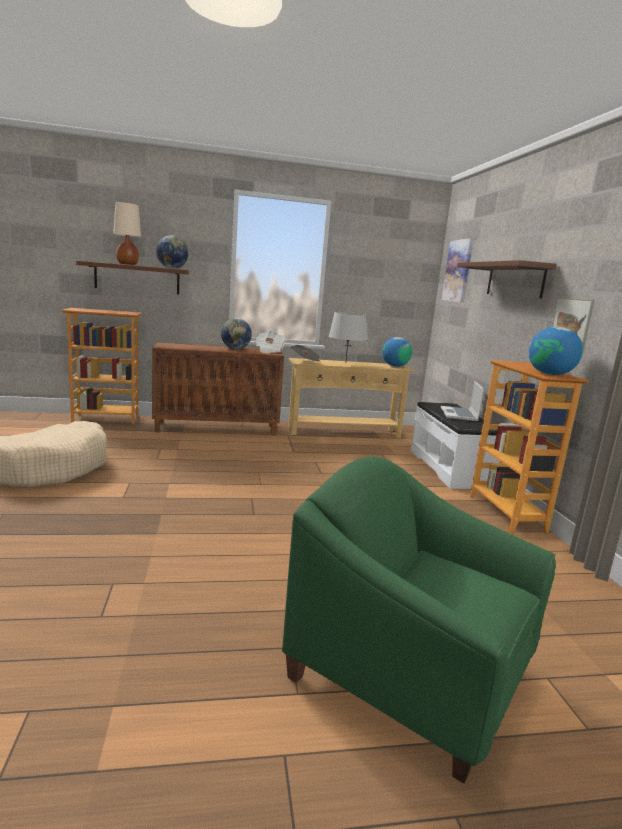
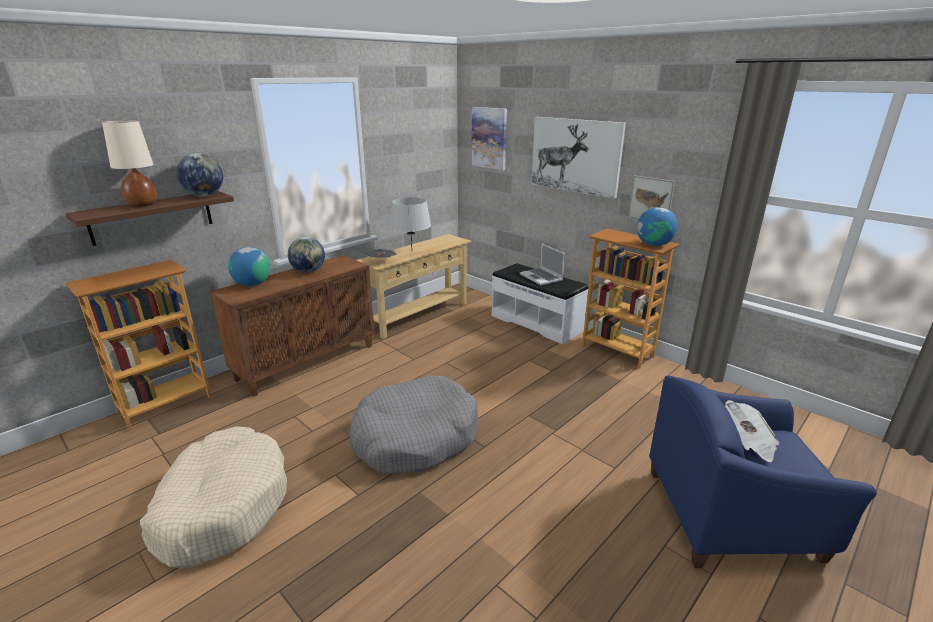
camera: 35 degrees left, 10 degrees up
(213, 488) = (415, 437): none -> grey dog bed
(269, 351) = (341, 262): newspaper -> newspaper (747, 443)
(395, 366) = (449, 239): globe -> globe (253, 284)
(408, 674) = (731, 515): green armchair -> blue armchair
(515, 280) = (575, 155): brown shelf -> picture

